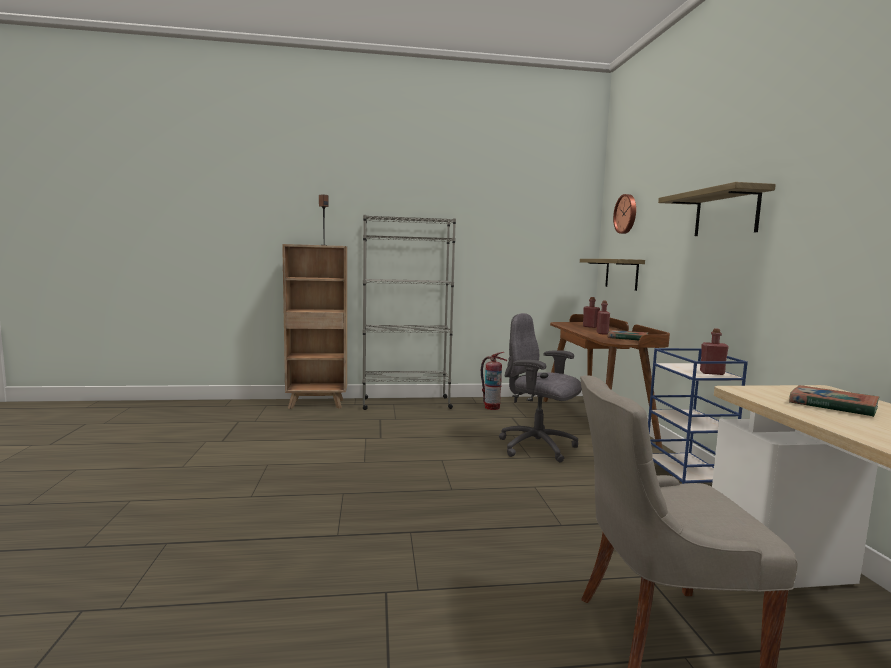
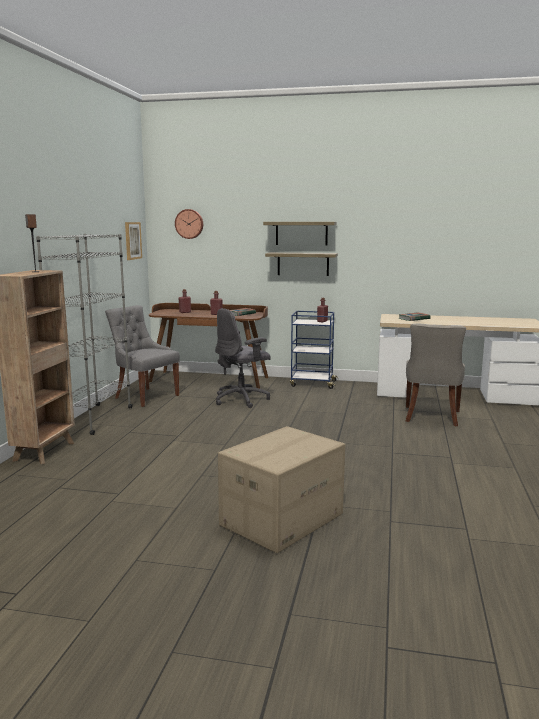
camera: 70 degrees left, 5 degrees up
(130, 522) = (281, 519): none -> cardboard box
(492, 407) = (145, 396): fire extinguisher -> grey chair
(559, 236) = (132, 240): none -> picture
(621, 274) = (190, 269): shelf -> shelf (303, 264)

